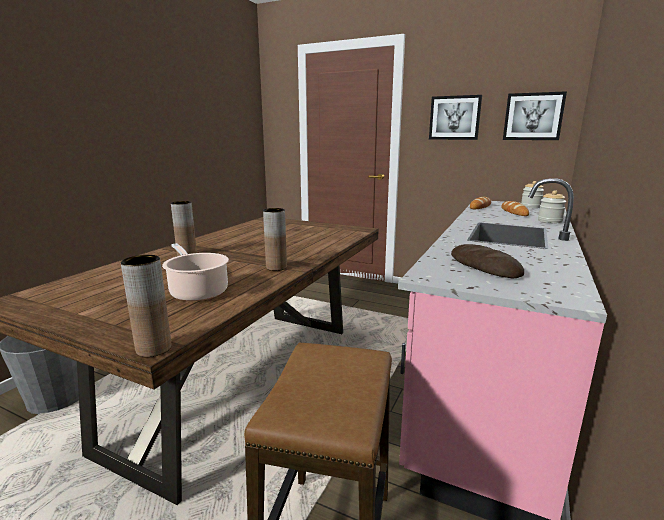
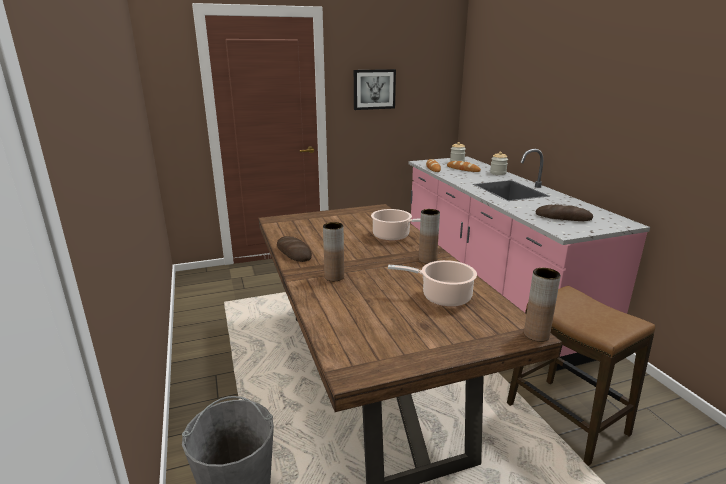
camera: 45 degrees left, 5 degrees up
(215, 236) = (293, 252): none -> bread
(307, 247) = (393, 236): none -> cooking pot
(533, 116) = (432, 87): picture -> none

